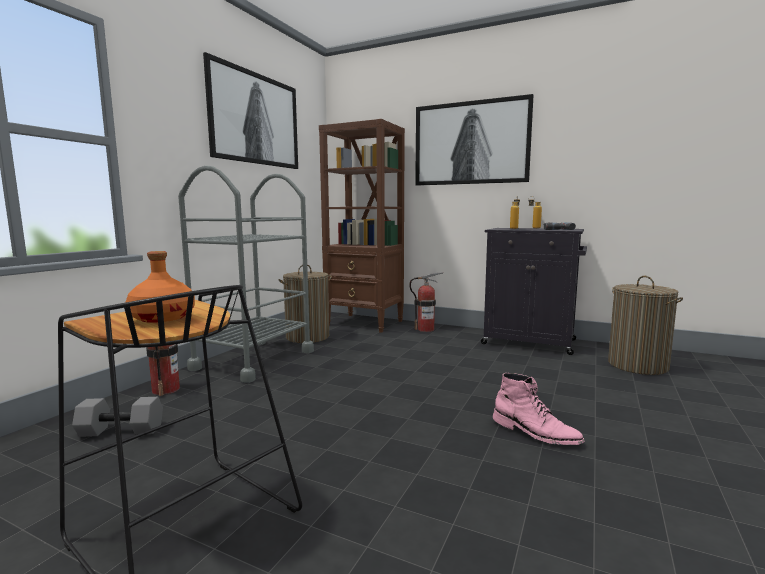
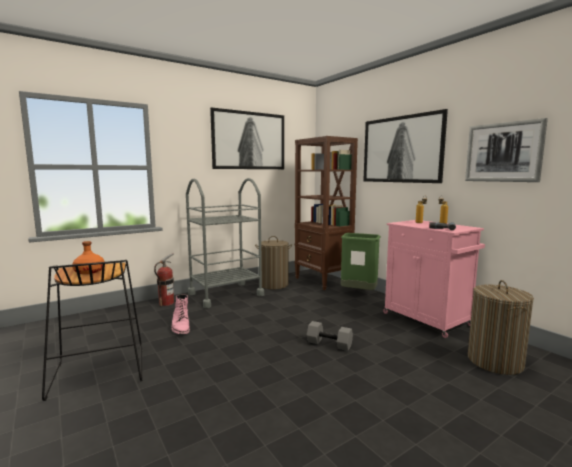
camera: 30 degrees right, 0 degrees up
(122, 430) = (127, 320): grey dumbbell -> grey dumbbell (330, 344)
(425, 329) = (358, 293): fire extinguisher -> green trash can
(531, 342) = (427, 320): black cabinet -> pink cabinet
(535, 433) = (317, 384): pink boot -> pink boot (181, 326)
(602, 144) = (503, 152): none -> picture

